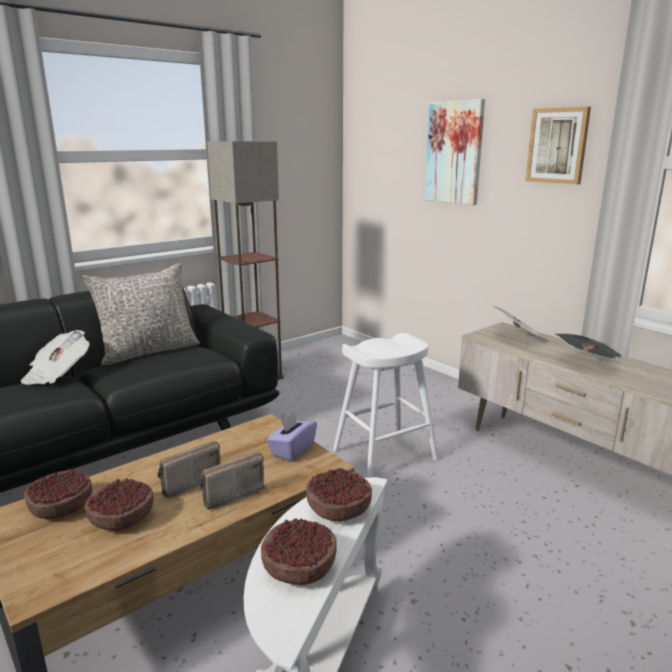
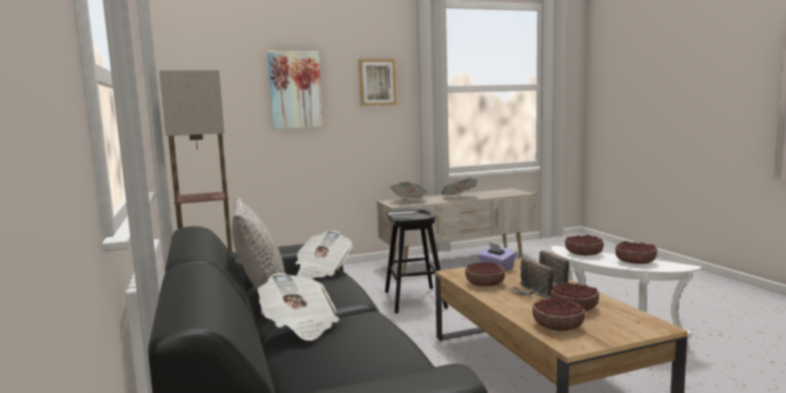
camera: 70 degrees left, 10 degrees down
(200, 355) = (322, 271): none -> newspaper
(221, 448) = (484, 284): none -> bowl
(385, 454) = (414, 300): white stool -> black stool

